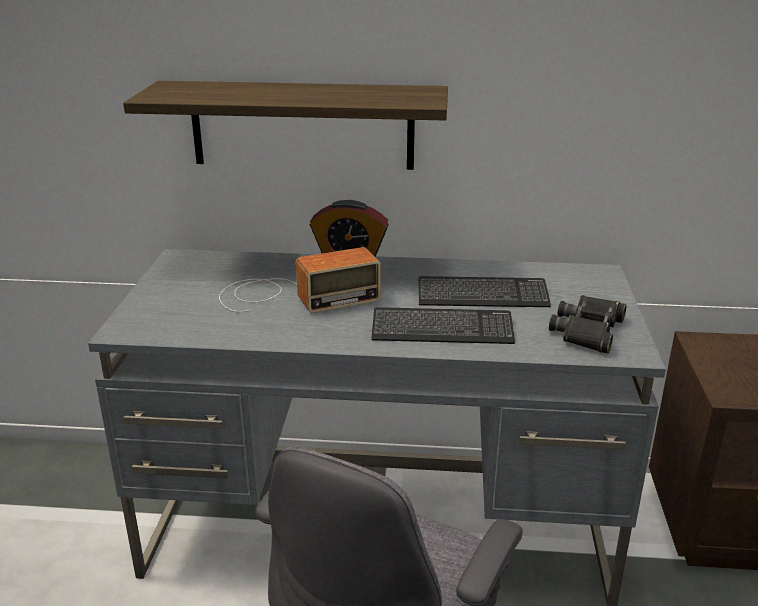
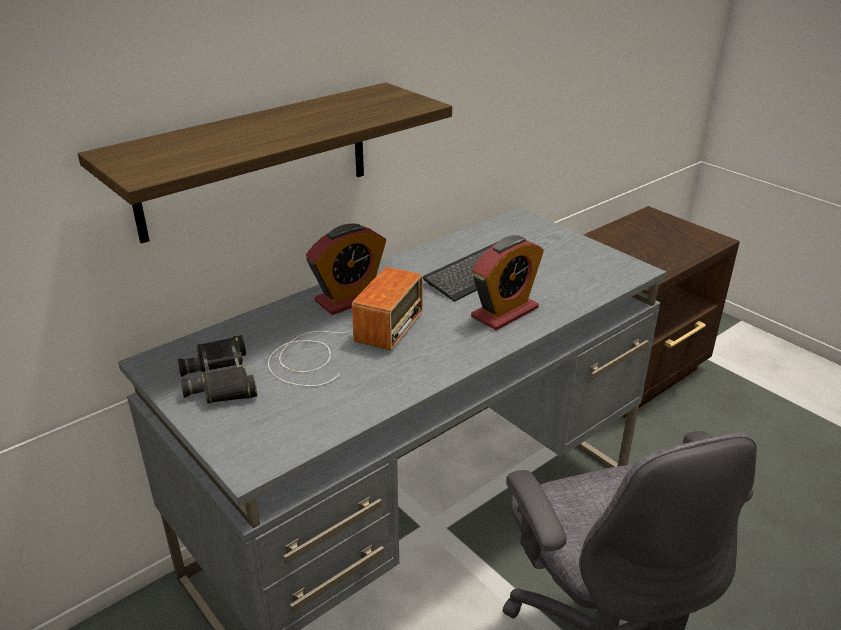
camera: 45 degrees left, 5 degrees up
(442, 329) = (504, 312): keyboard -> alarm clock
(588, 331) = (588, 266): black binoculars -> black binoculars (221, 379)

